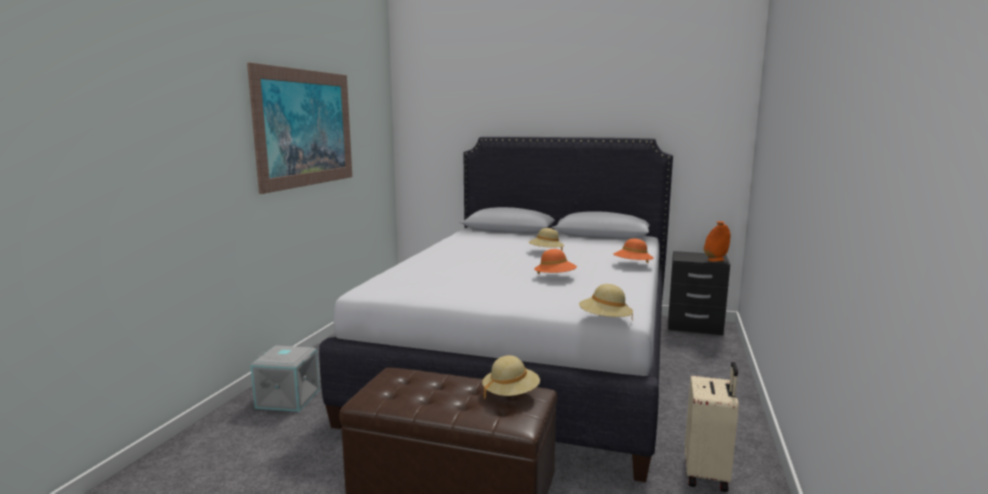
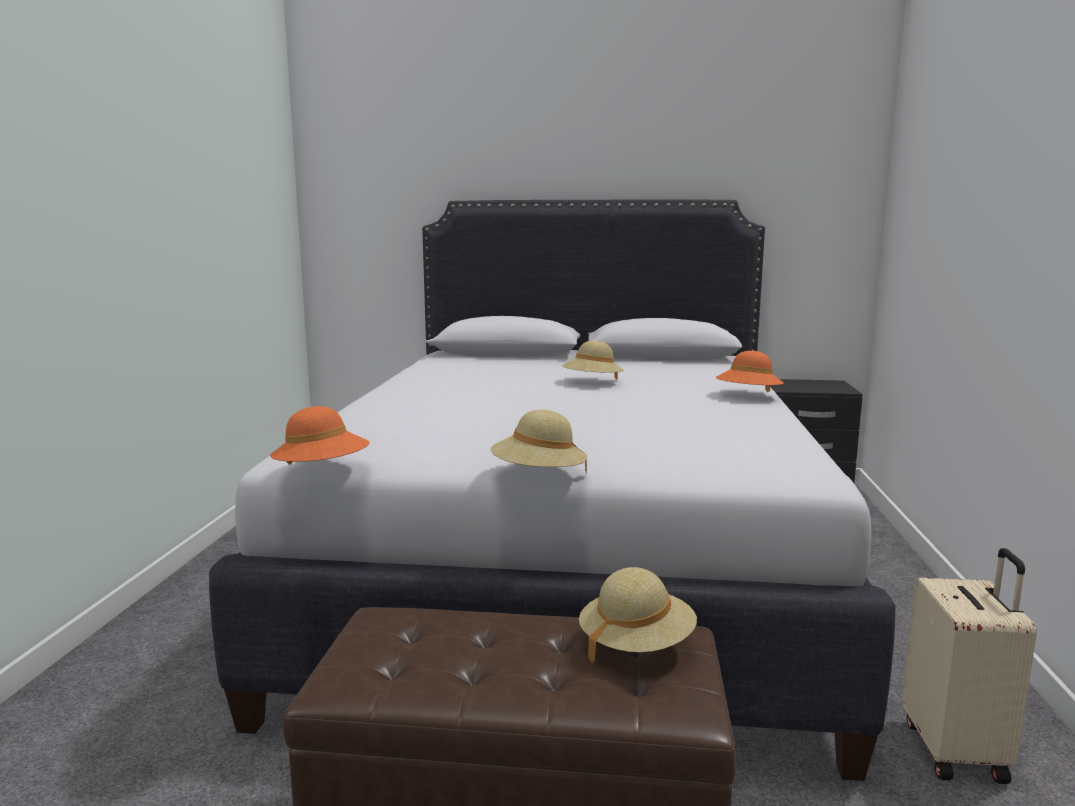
camera: 10 degrees left, 0 degrees up
(289, 398) = (140, 678): grey storage box -> none
(306, 128) = (148, 166): picture -> none
(555, 278) = (637, 421): orange hat -> orange hat (322, 472)
(605, 320) = (784, 488): beige hat -> beige hat (538, 476)
(715, 260) = (837, 389): orange vase -> none

